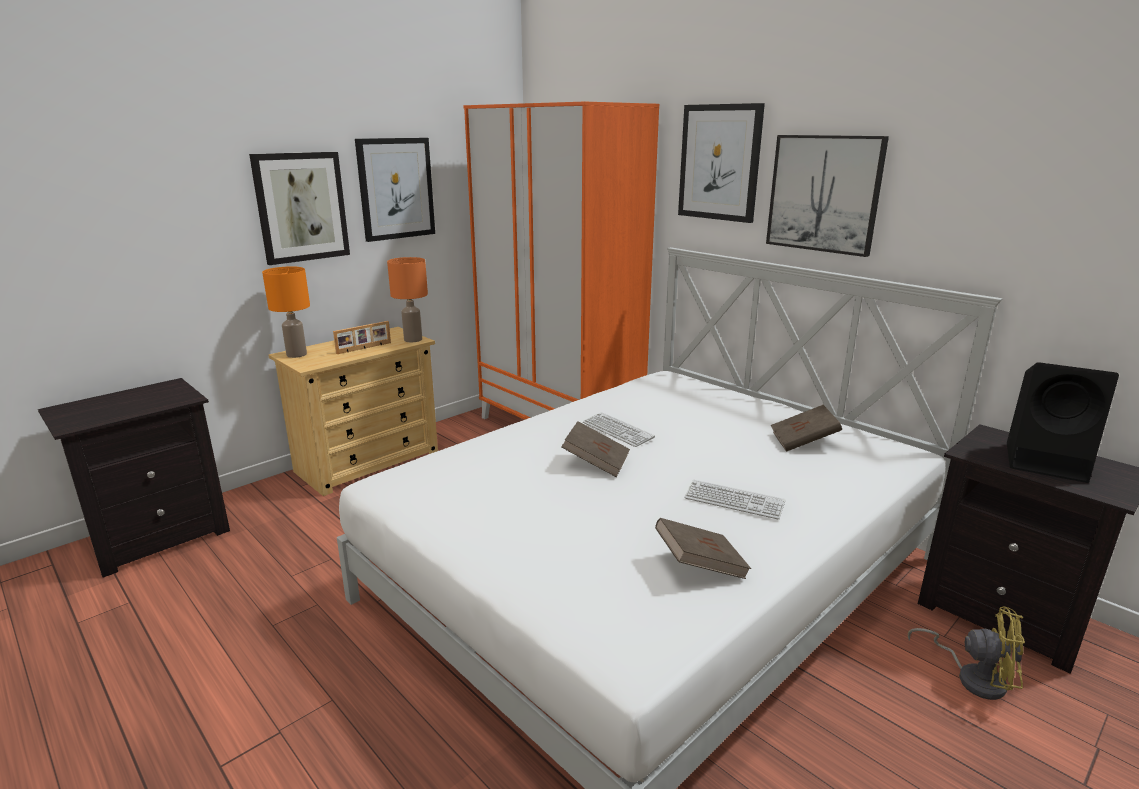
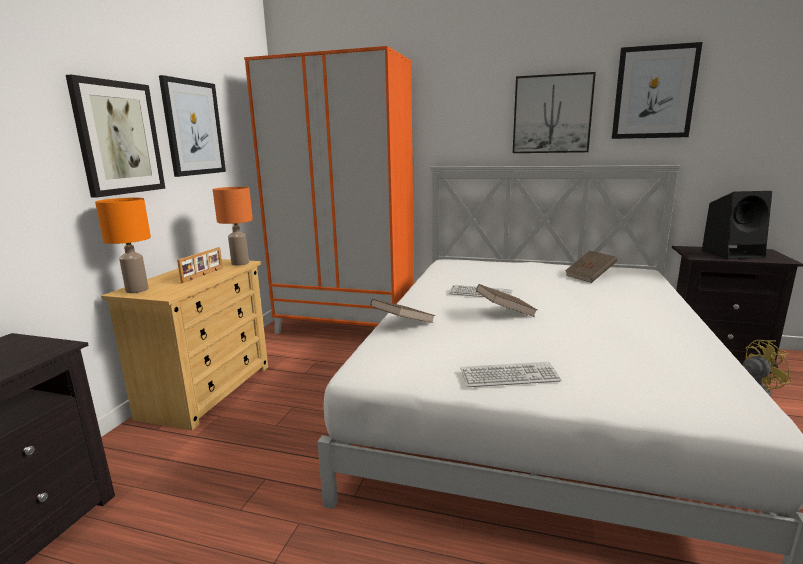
camera: 30 degrees left, 5 degrees down
(700, 565) = (675, 349): brown book -> brown book (402, 324)
(719, 162) = (467, 100): picture -> picture (654, 93)
(734, 501) = (621, 311): keyboard -> keyboard (509, 376)

